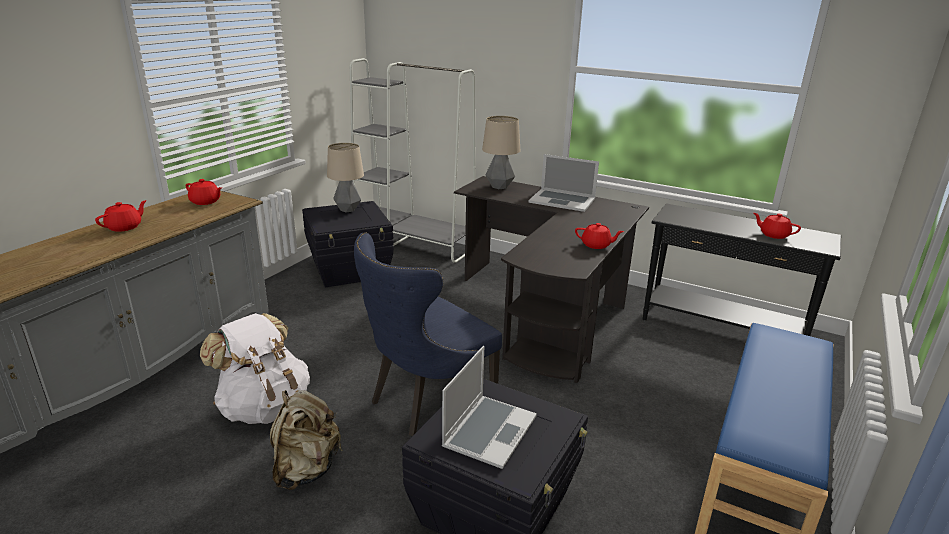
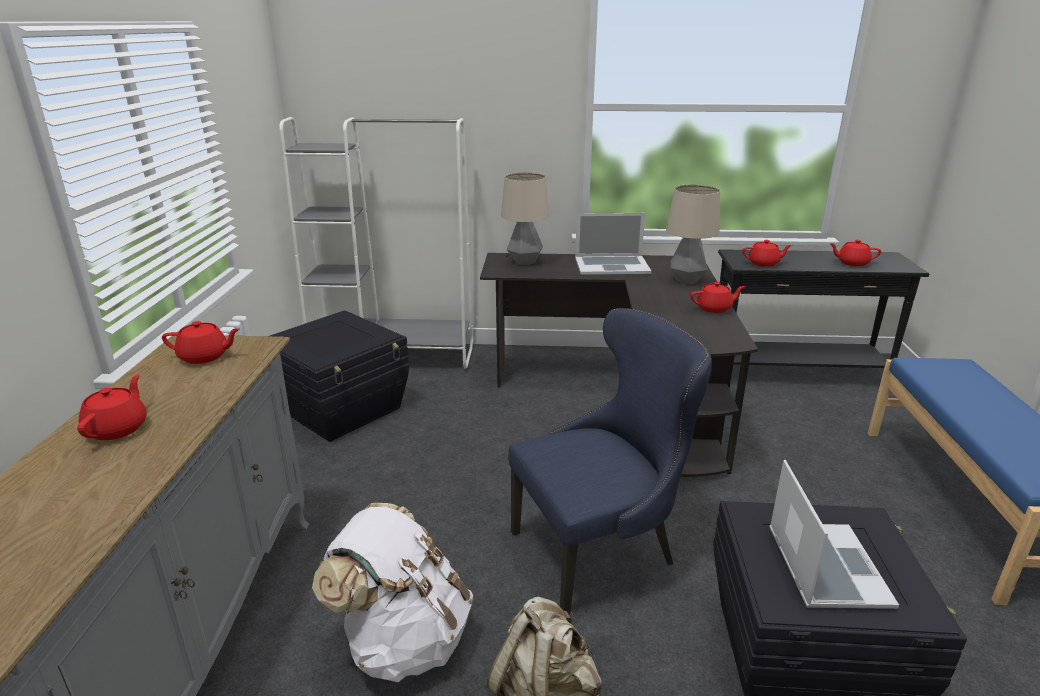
camera: 25 degrees left, 0 degrees up
(348, 209) = (325, 328): table lamp -> table lamp (687, 280)
(427, 400) = (599, 551): blue chair -> blue chair turned 135 degrees counterclockwise
(687, 220) = (764, 263): none -> red teapot

